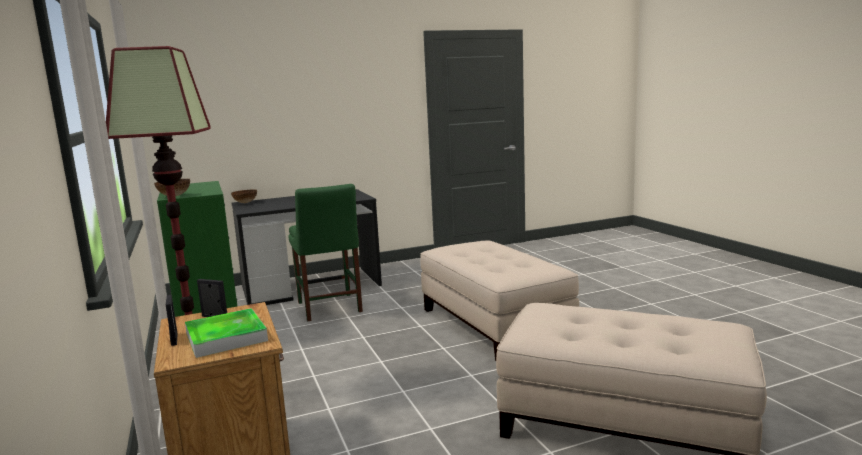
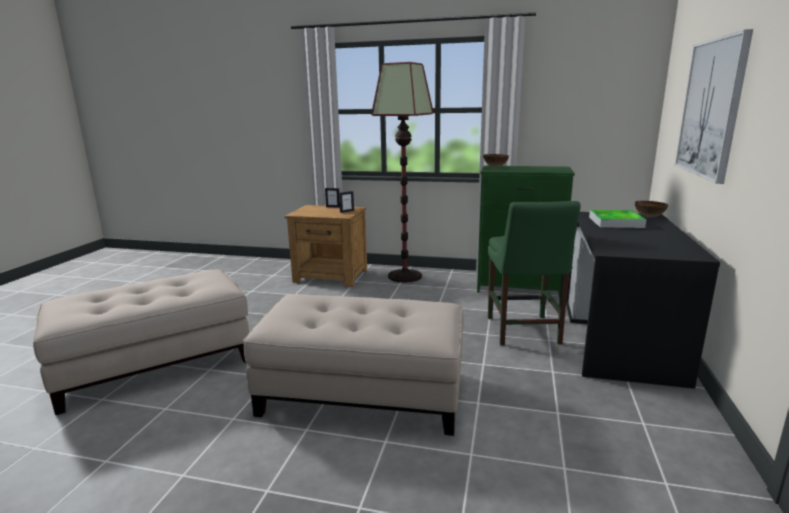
camera: 125 degrees right, 5 degrees up
(226, 337) = (316, 211): tray -> tray (615, 222)
(274, 110) = (711, 108): none -> picture
(329, 308) = (523, 332): green chair -> green chair turned 105 degrees counterclockwise

